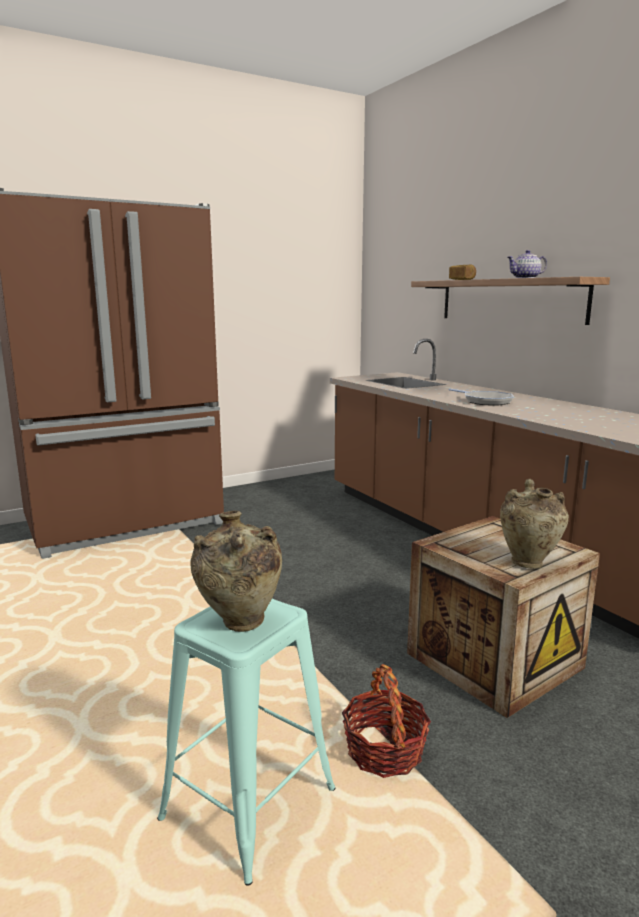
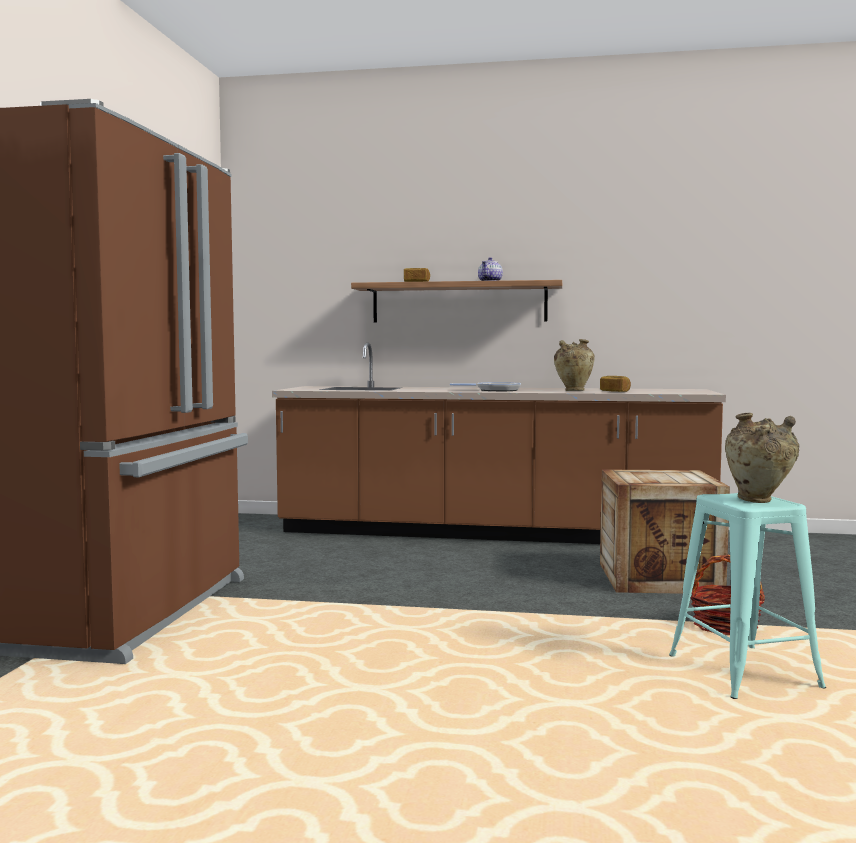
camera: 50 degrees left, 10 degrees down
(528, 562) = (694, 478): beige vase -> beige vase (573, 391)
(590, 424) = (615, 391): none -> bread

